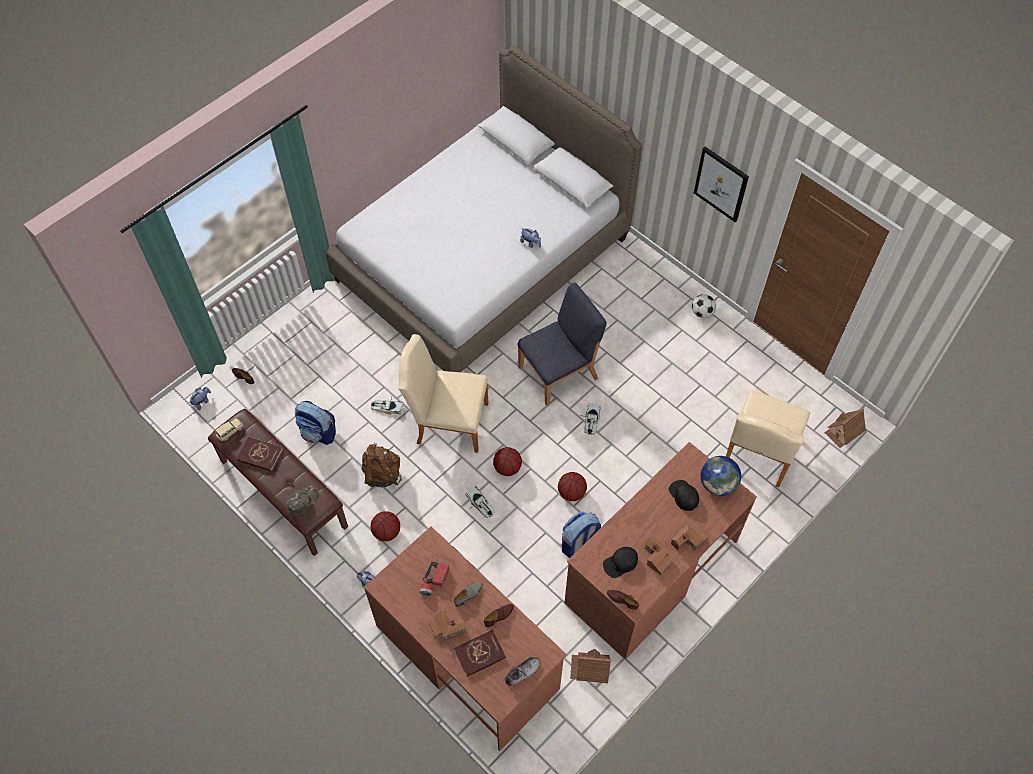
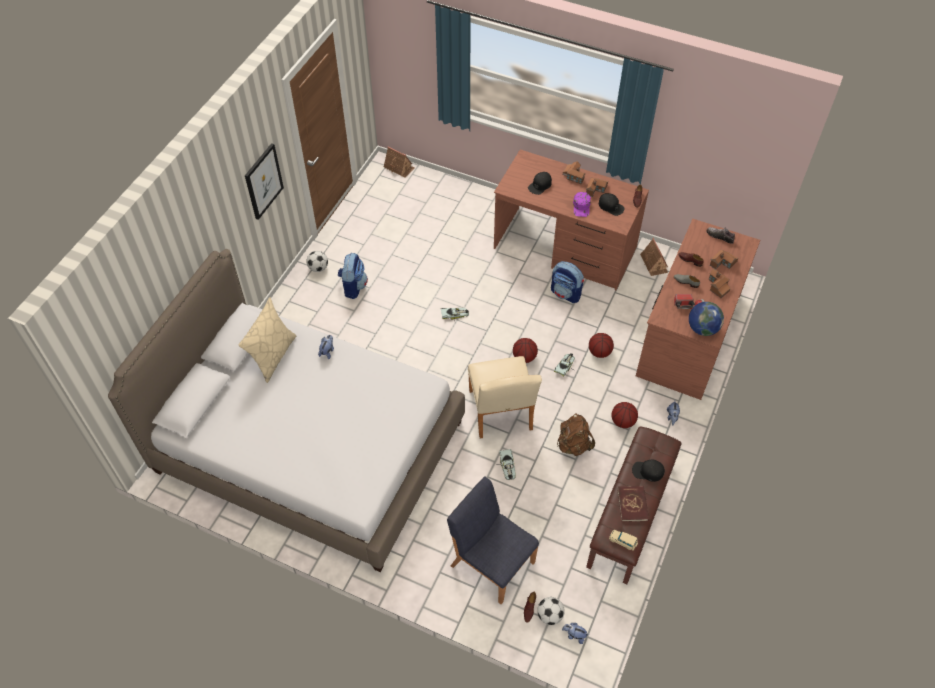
camera: 110 degrees left, 5 degrees down
(229, 390) = (550, 615): none -> football
(286, 484) = (647, 471): none -> black cap
(303, 500) = (655, 451): green cap -> none
(318, 433) = (558, 512): backpack -> backpack (353, 287)
(480, 654) = (723, 263): red book -> toy house
(544, 202) = (272, 356): none -> beige pillow
(559, 372) = (417, 348): blue chair -> blue chair (492, 562)
(571, 493) = (526, 309): basketball -> basketball (599, 352)
(631, 528) = (581, 207): none -> purple cap
(717, 484) = (521, 170): globe -> globe (702, 329)
(758, 455) = (441, 209): beige chair -> none

